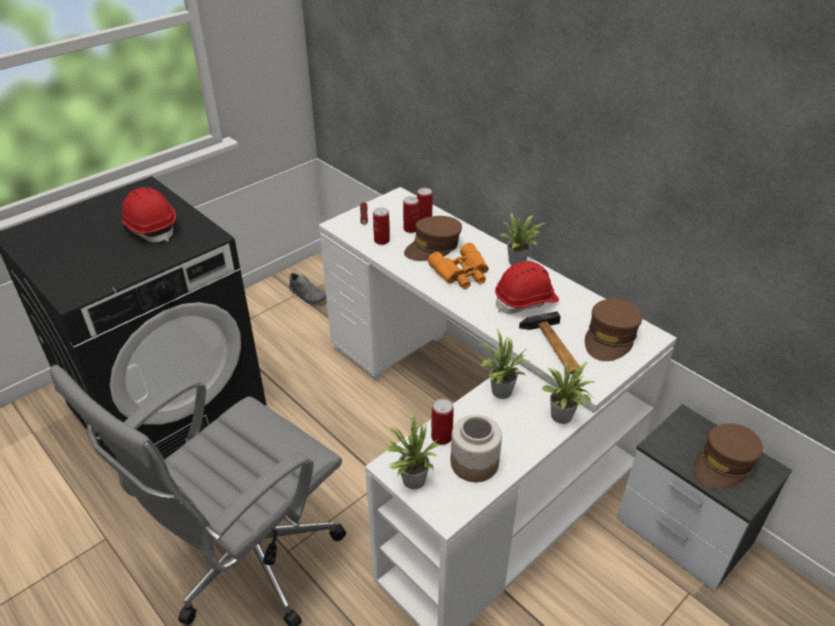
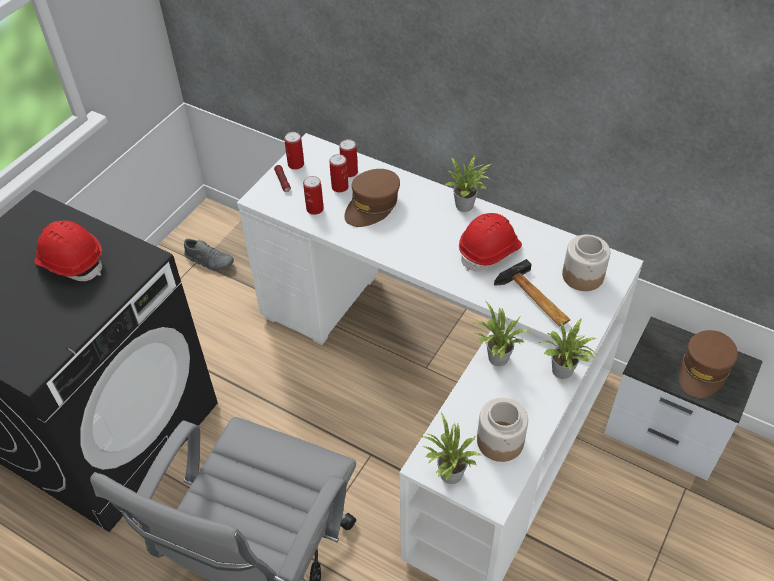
camera: 15 degrees left, 10 degrees up
(441, 437) = (460, 422): can -> can (296, 164)
(462, 273) = (414, 232): orange binoculars -> none
(610, 338) = (583, 275): brown cap -> jar

